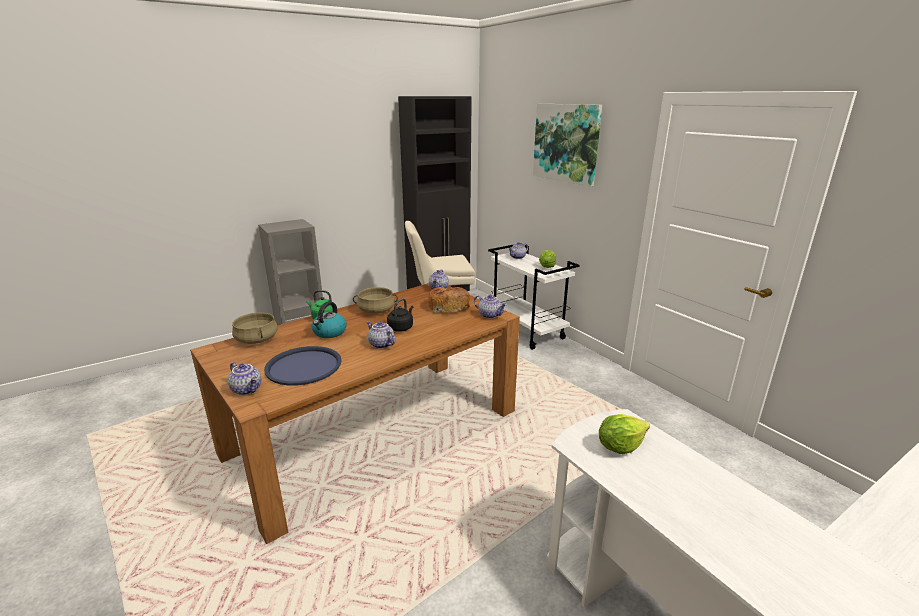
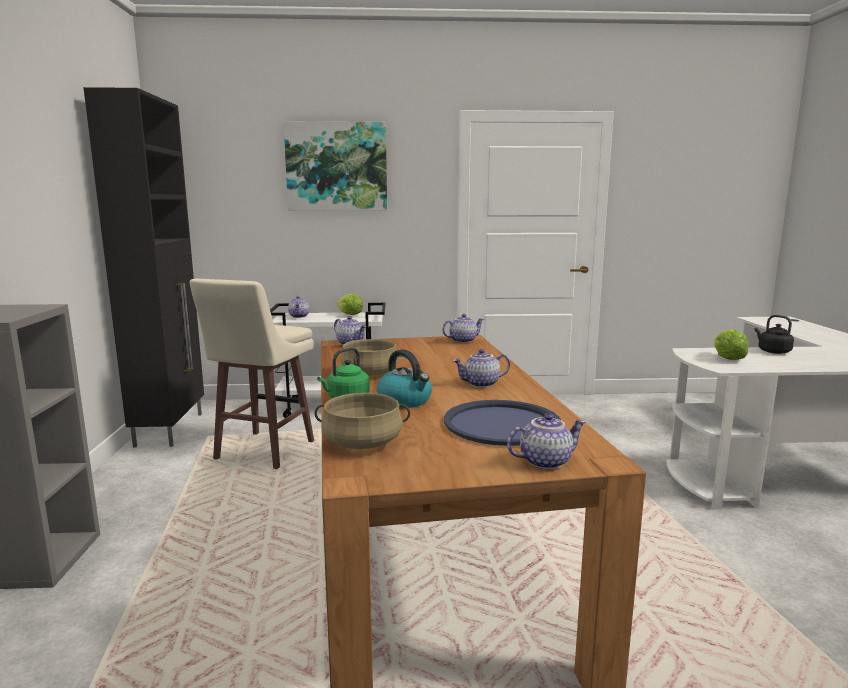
camera: 60 degrees left, 10 degrees down
(401, 327) = (443, 371): black kettle -> black kettle (772, 351)
(448, 306) = (412, 348): bread -> none

